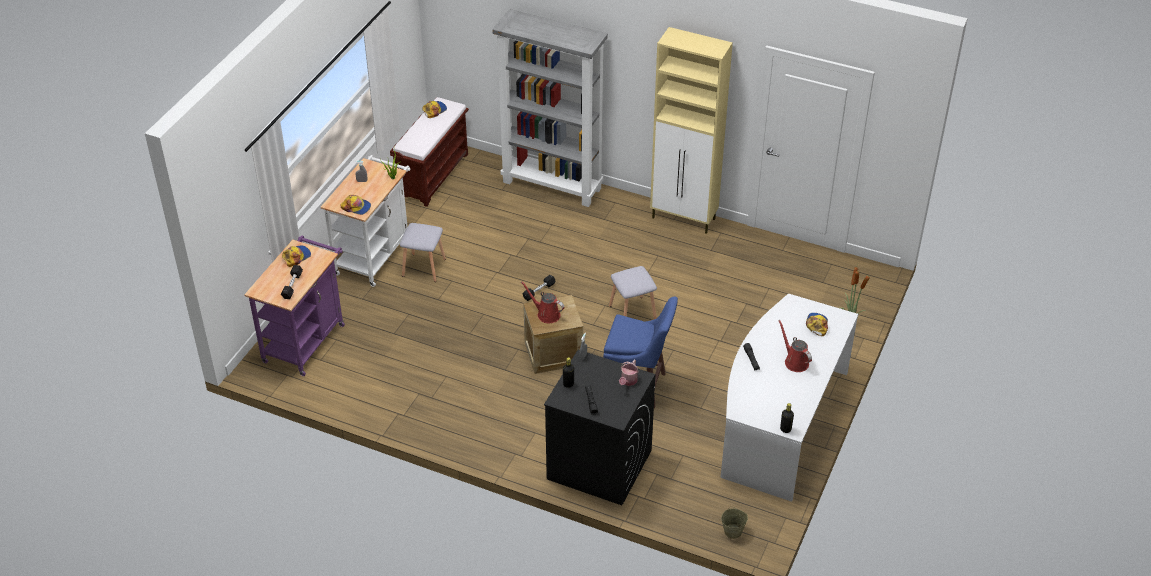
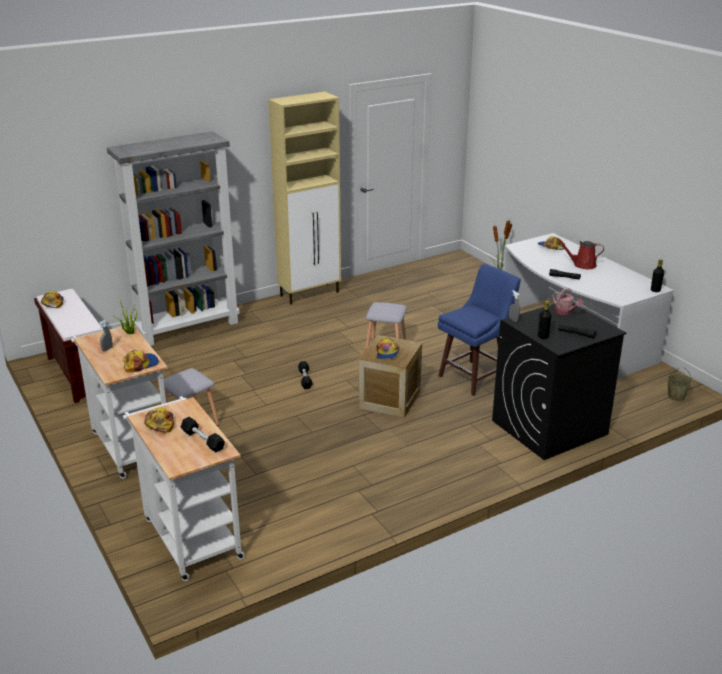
camera: 55 degrees left, 15 degrees down
(306, 339) = (189, 535): purple cart -> white cart
(546, 314) = (387, 353): red watering can -> cap

